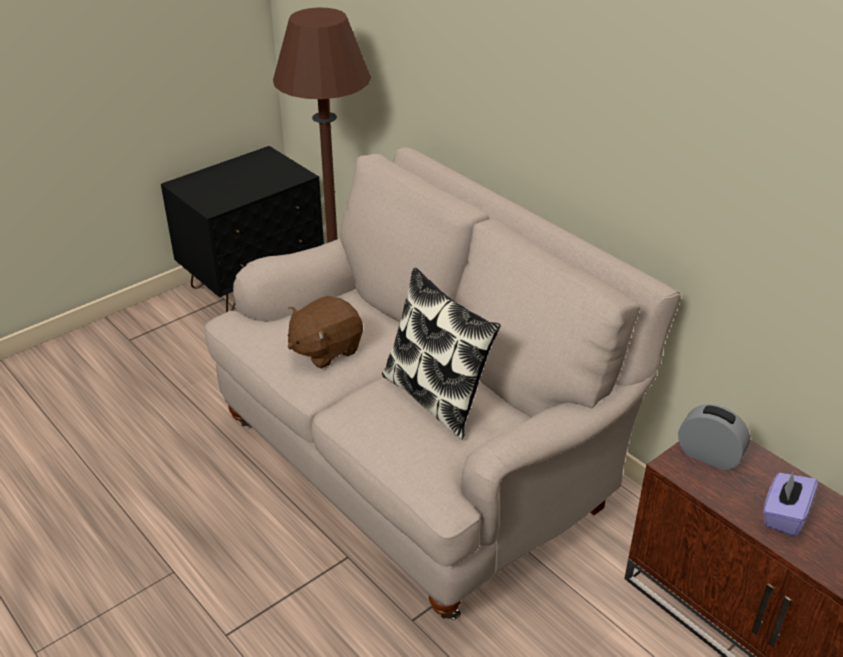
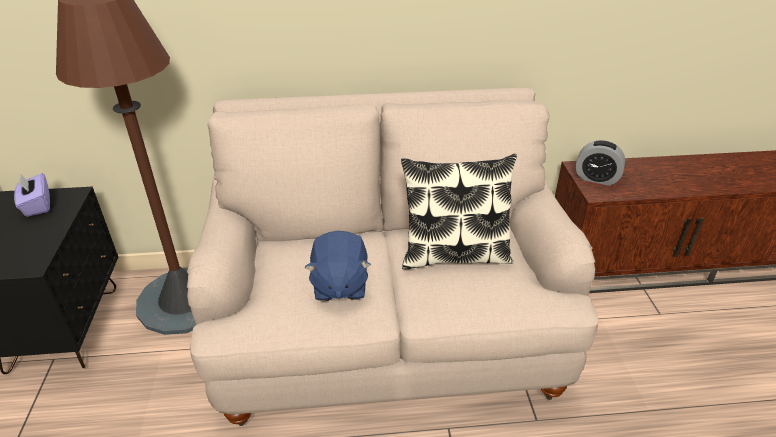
camera: 55 degrees left, 0 degrees up
(325, 349) = (339, 285): brown plush toy -> blue plush toy
(709, 456) = (596, 178): alarm clock -> alarm clock turned 135 degrees counterclockwise
(784, 515) = (662, 179): purple tissue box -> purple tissue box (37, 205)

